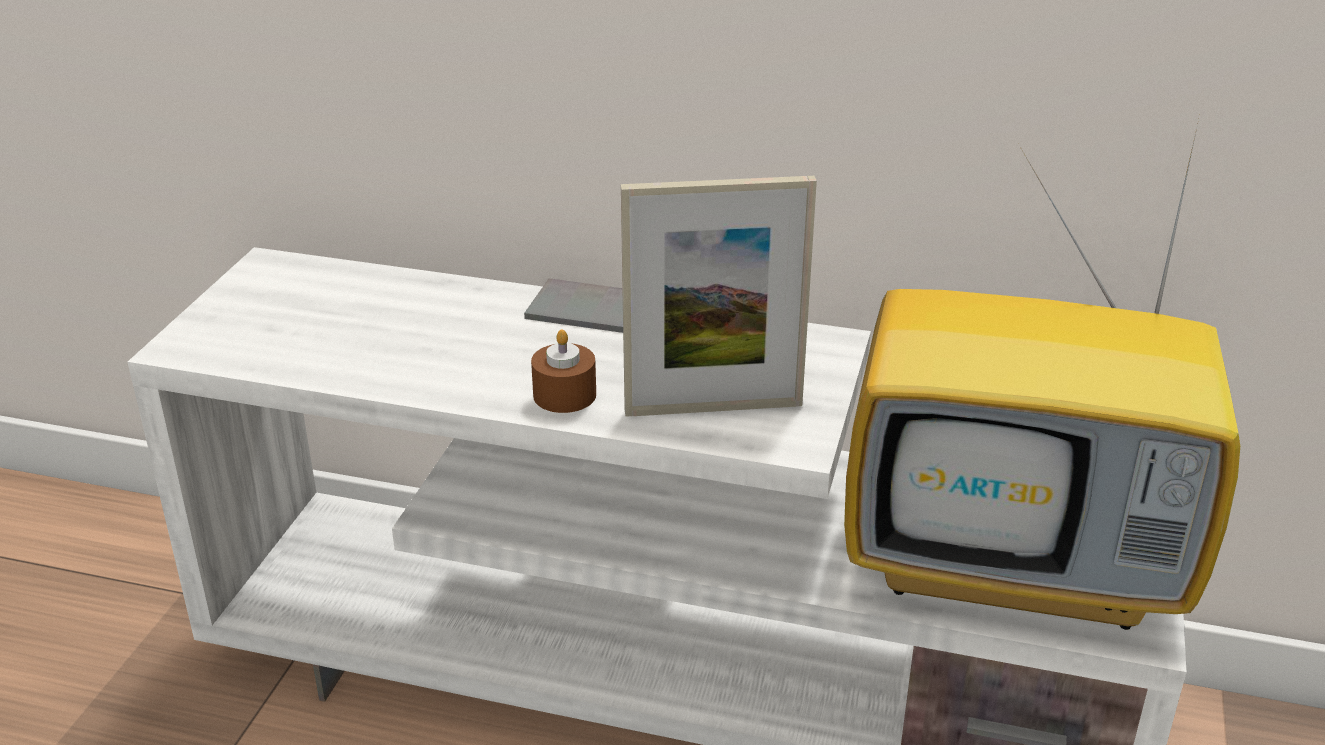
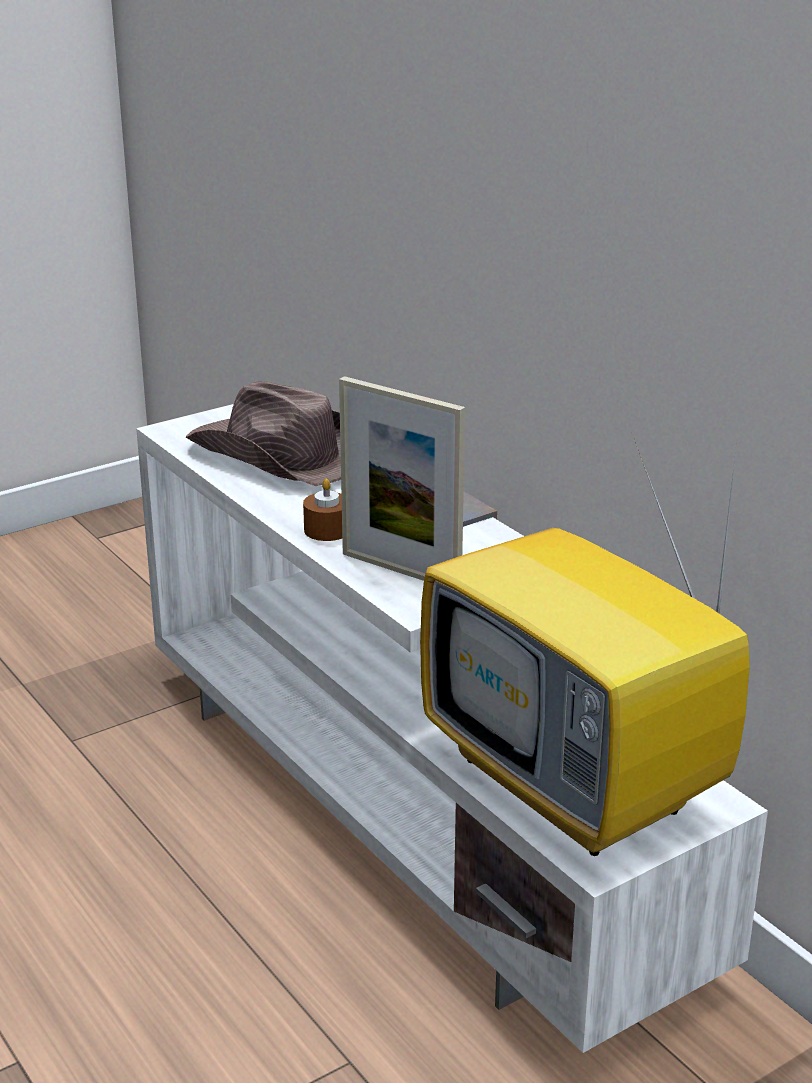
camera: 40 degrees right, 5 degrees down
(373, 326) = (281, 455): none -> brown hat

